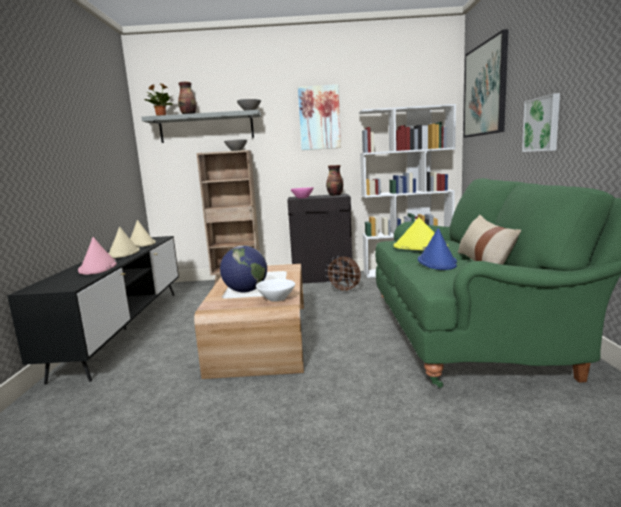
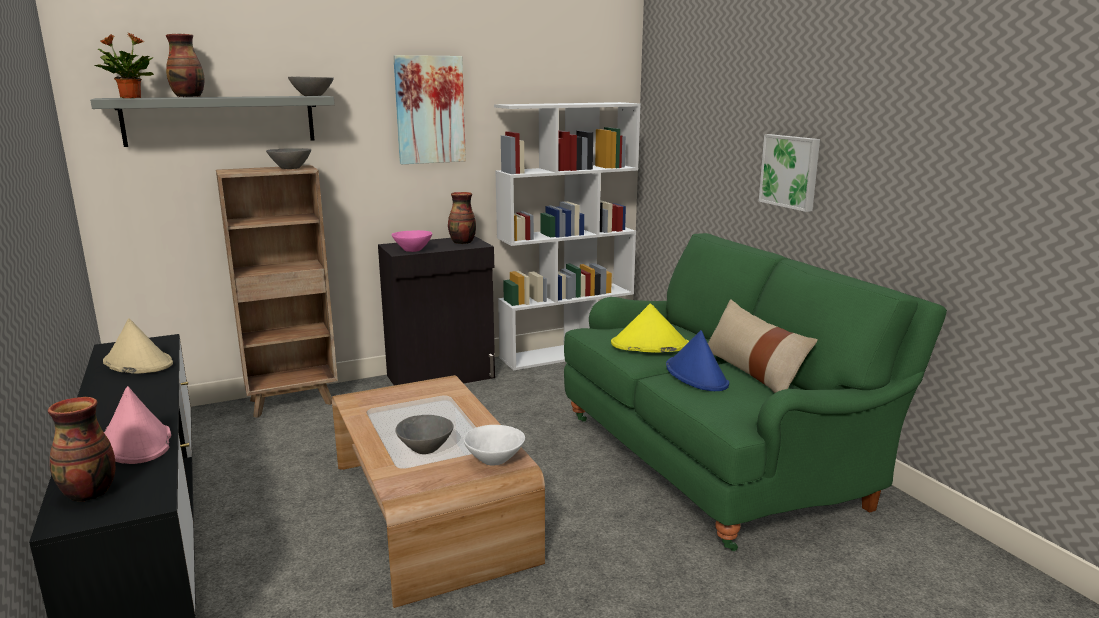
camera: 25 degrees left, 5 degrees up
(52, 282) = (88, 493): none -> vase
(124, 253) = (137, 395): beige hat -> none
(245, 291) = (425, 448): globe -> grey bowl
(345, 291) = (498, 402): brown fan -> none
(485, 89) = (687, 92): picture -> none

